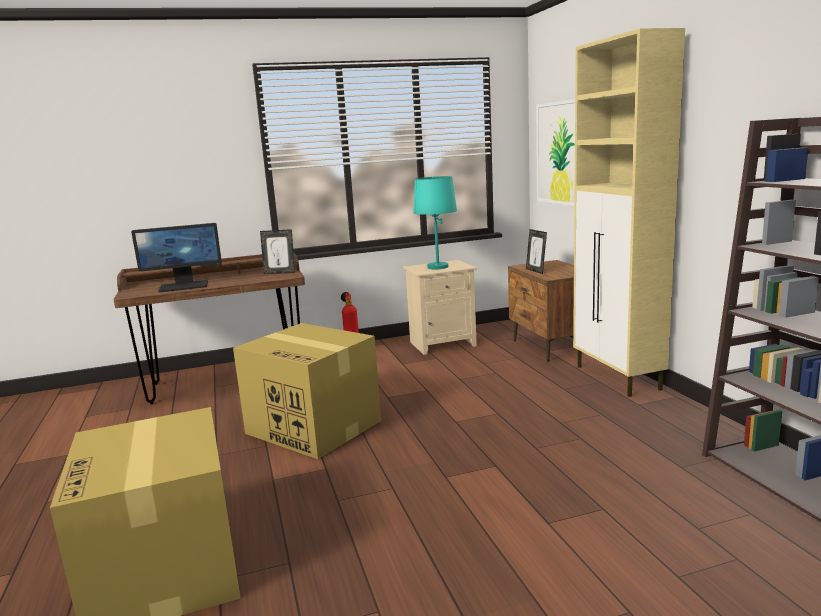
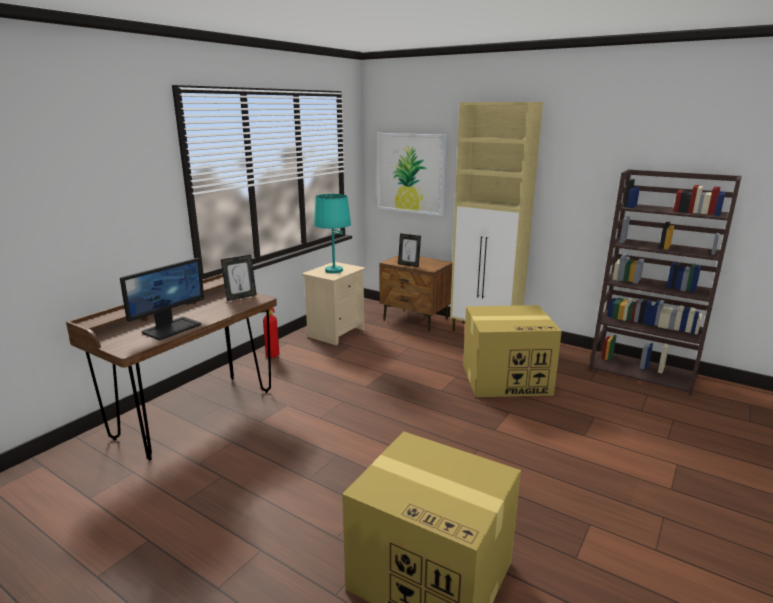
camera: 40 degrees left, 5 degrees up
(315, 427) = (351, 427): cardboard box -> cardboard box (507, 379)

